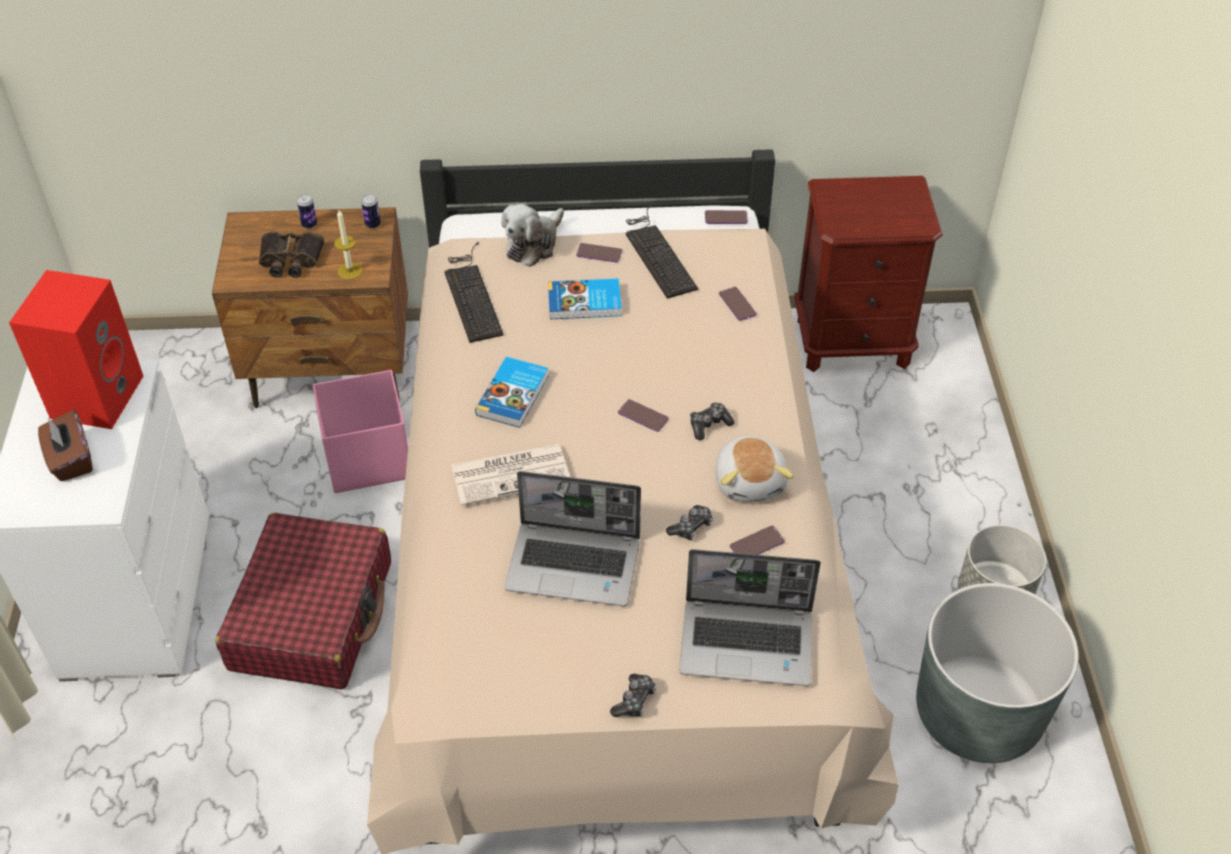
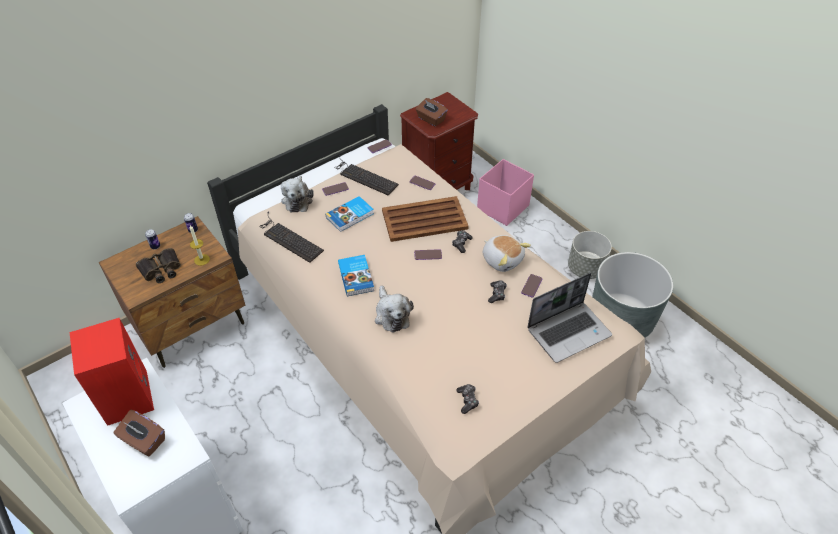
camera: 35 degrees left, 0 degrees up
(312, 615) = (290, 456): red suitcase -> none
(366, 459) = (251, 361): pink storage box -> pink storage box (502, 208)
(512, 474) = (391, 315): newspaper -> plush toy
(575, 564) = (462, 341): laptop -> none
(634, 700) = (547, 388): game controller -> game controller (467, 400)
(686, 361) = (423, 219): none -> brown tray
(850, 210) = (431, 119): none -> brown tissue box

